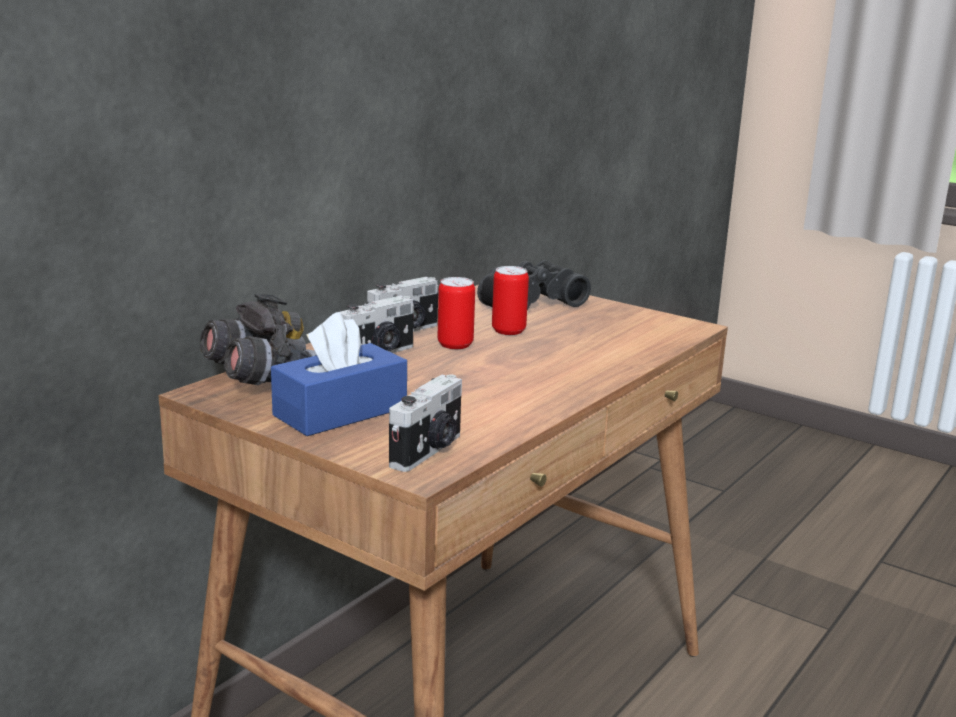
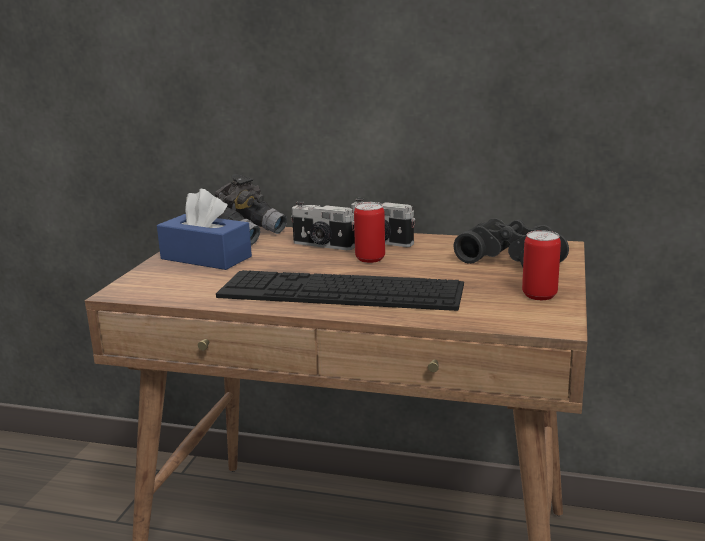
camera: 70 degrees right, 0 degrees up
(429, 451) = (155, 287): camera -> none
(508, 330) = (427, 266): can -> can (539, 295)
(543, 371) = (341, 291): none -> keyboard

